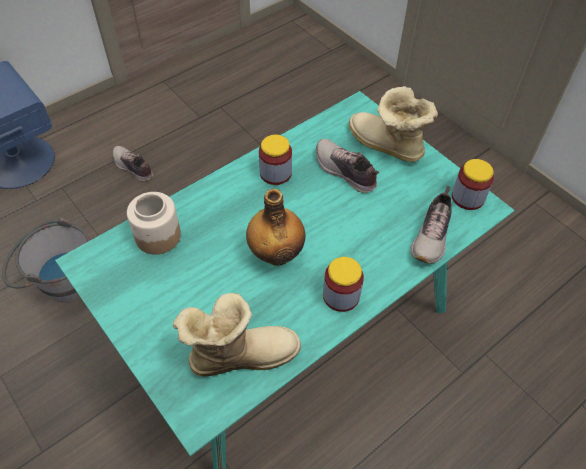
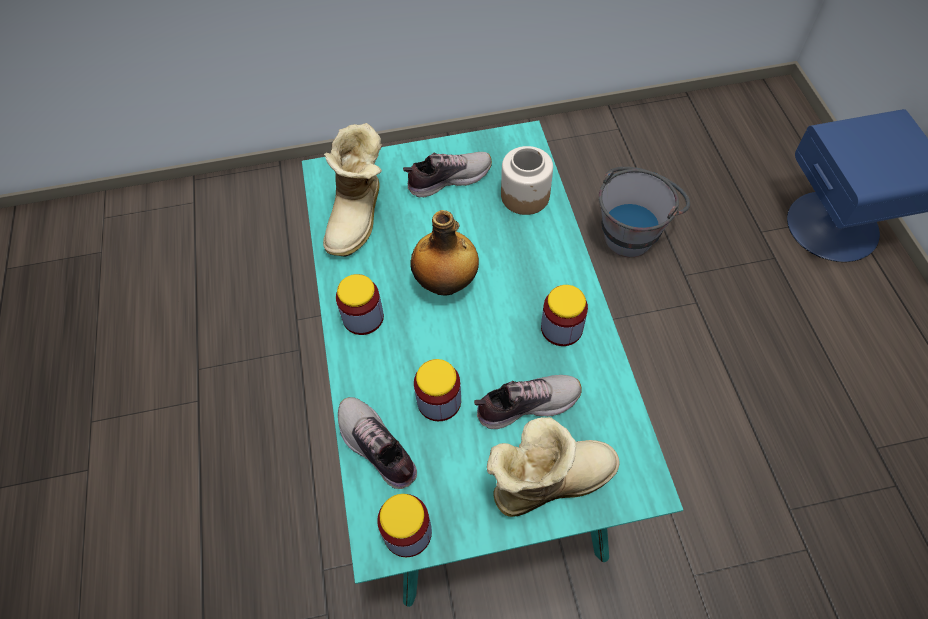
camera: 120 degrees right, 5 degrees up
(133, 168) = (787, 335): shoe -> shoe (448, 179)
(375, 217) = (439, 401): none -> jar

